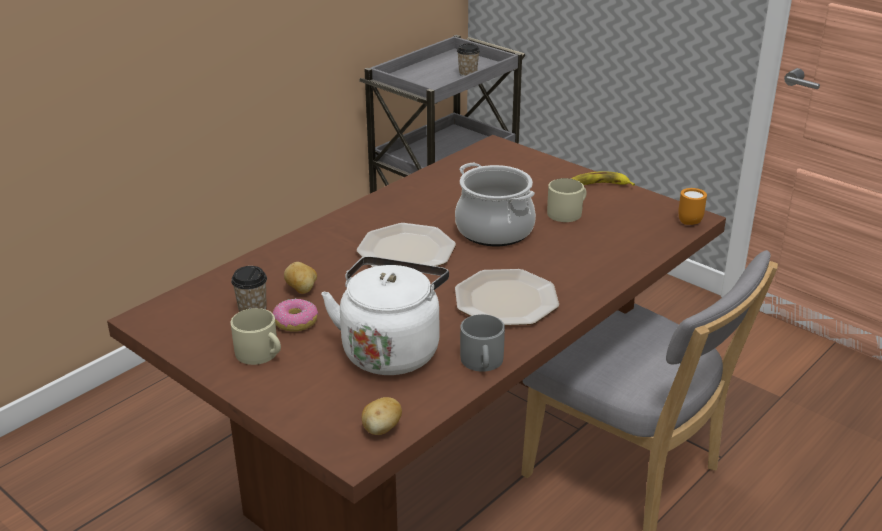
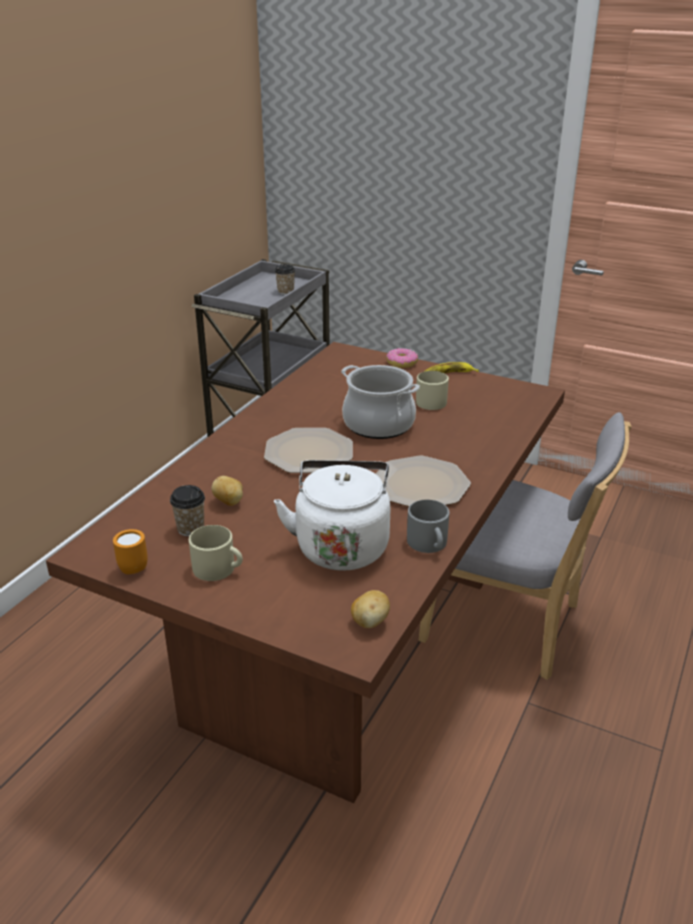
camera: 15 degrees left, 0 degrees up
(296, 322) = (238, 533): donut -> donut (402, 363)
(688, 220) = (536, 395): orange mug -> orange mug (132, 566)

